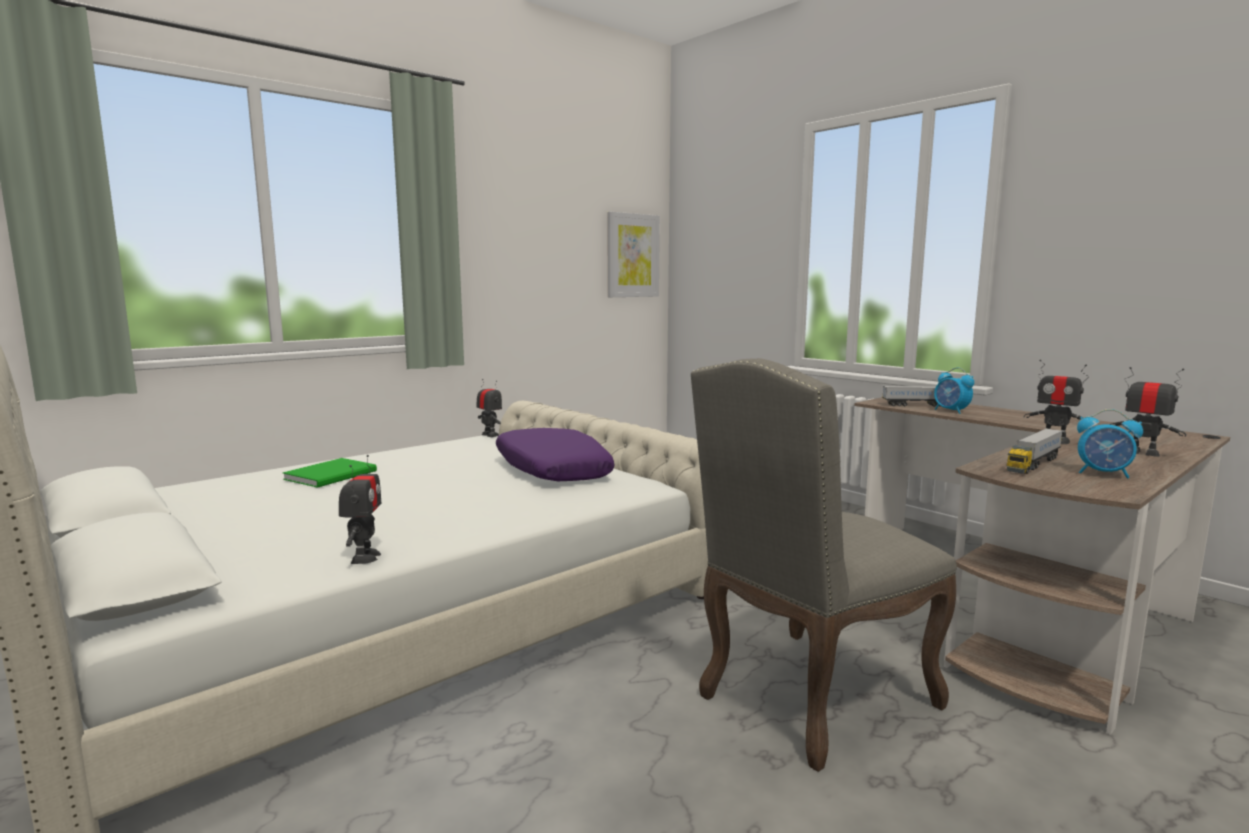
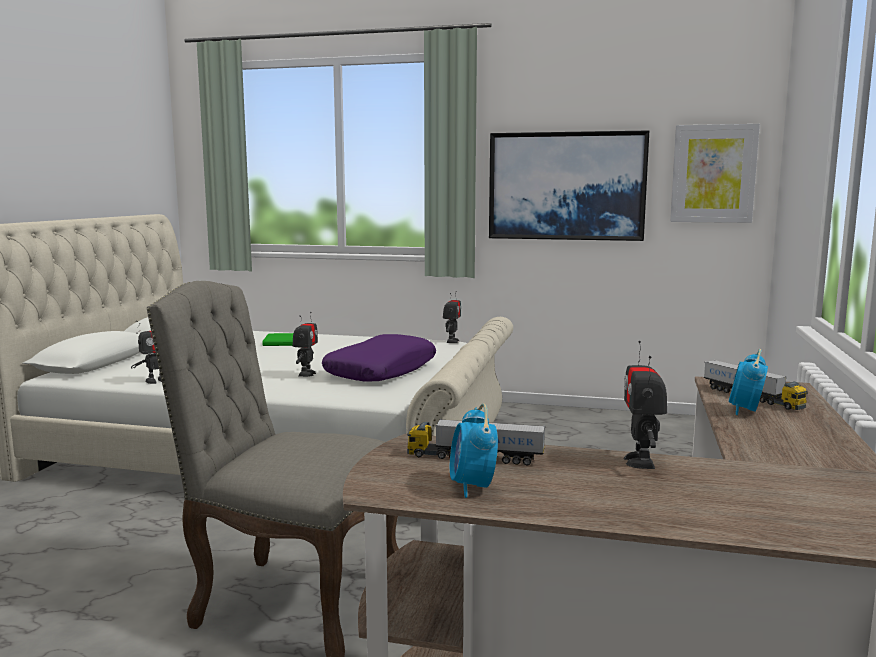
camera: 55 degrees right, 0 degrees up
(530, 264) = (566, 186): none -> picture
(1143, 453) = (657, 506): toy robot -> toy robot (306, 374)

